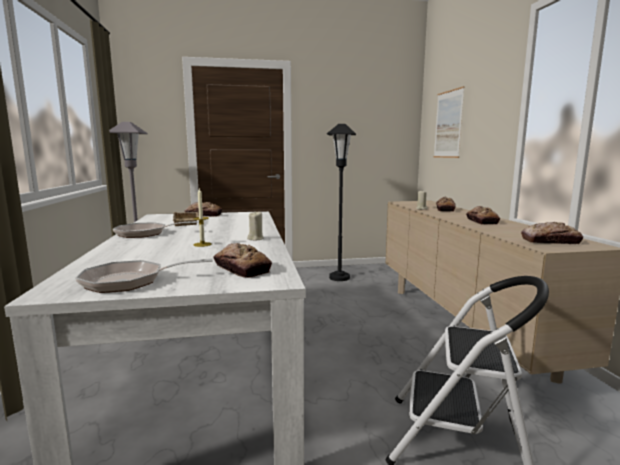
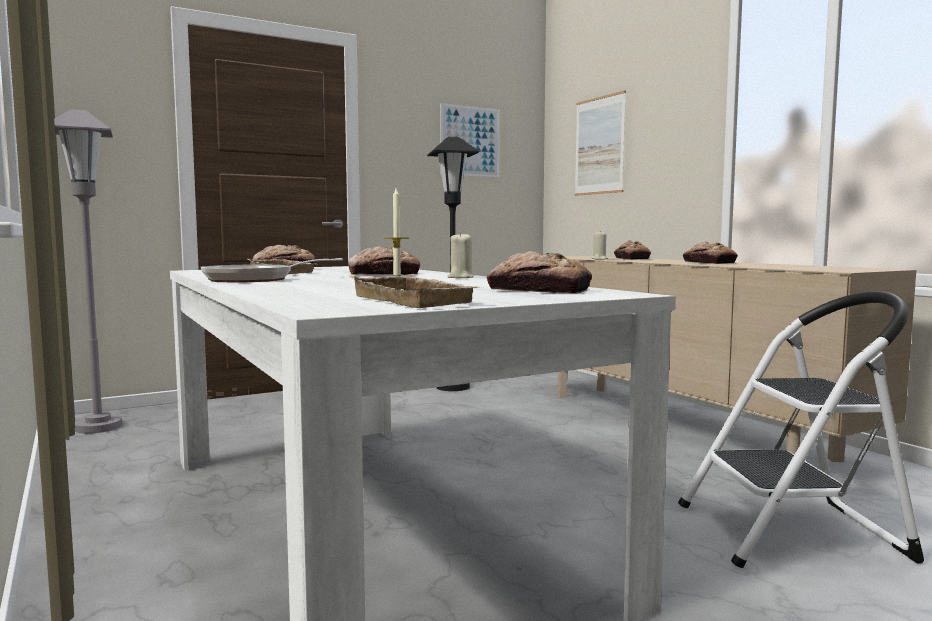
camera: 20 degrees left, 5 degrees down
(130, 281) = (417, 301): frying pan -> beige tray
(366, 122) = (470, 141): none -> picture
(550, 241) = (829, 268): bread -> bread (383, 274)

